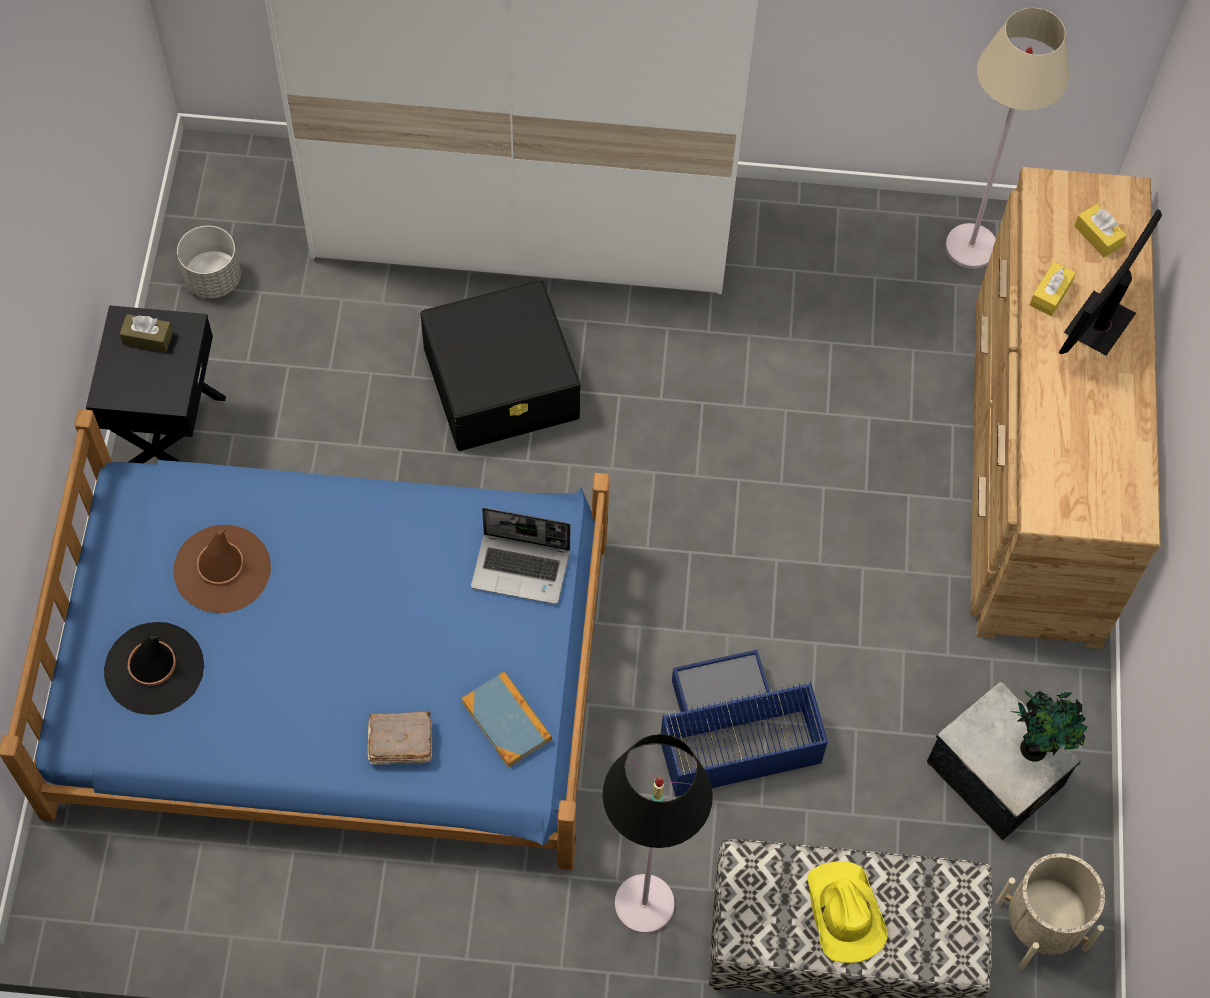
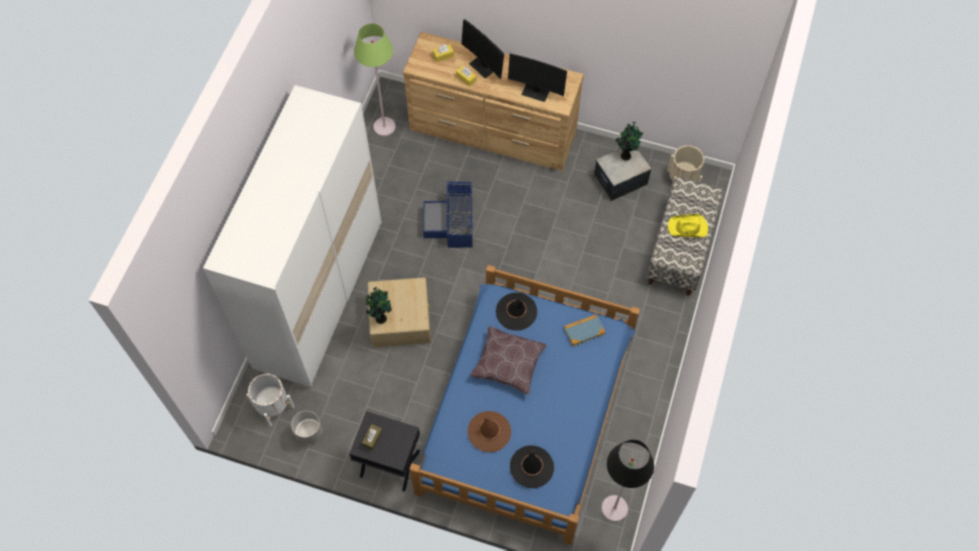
camera: 75 degrees left, 0 degrees up
(258, 206) = (273, 406): none -> white planter
(390, 576) = (508, 364): none -> brown pillow
(399, 742) = (586, 373): brown book -> none
(461, 320) = (380, 318): none -> potted plant
(502, 382) = (400, 318): black storage box -> beige storage box
(522, 568) = (516, 312): laptop -> black hat
(644, 905) = (651, 312): black floor lamp -> black floor lamp (614, 508)
(732, 734) = (586, 265): blue storage box -> blue storage box (452, 222)
(971, 246) = (384, 127): beige floor lamp -> green floor lamp
(1067, 448) = (536, 91): none -> monitor

